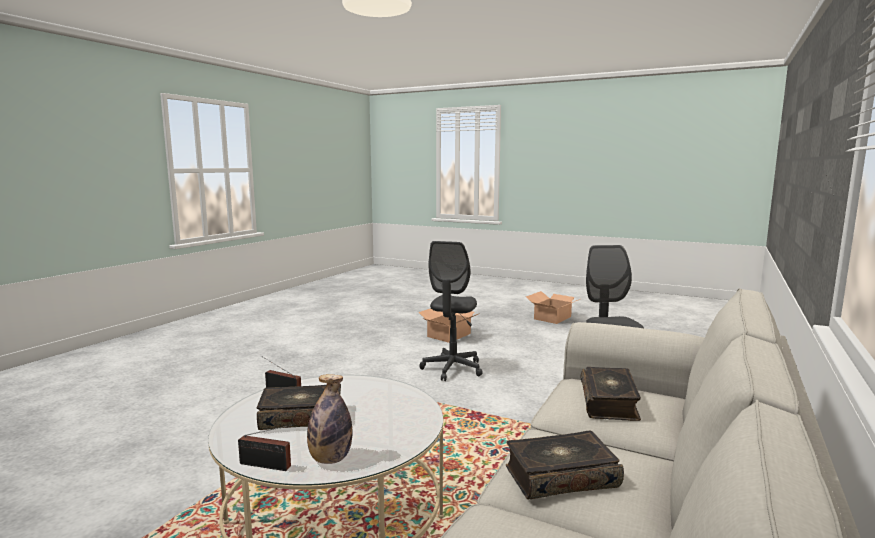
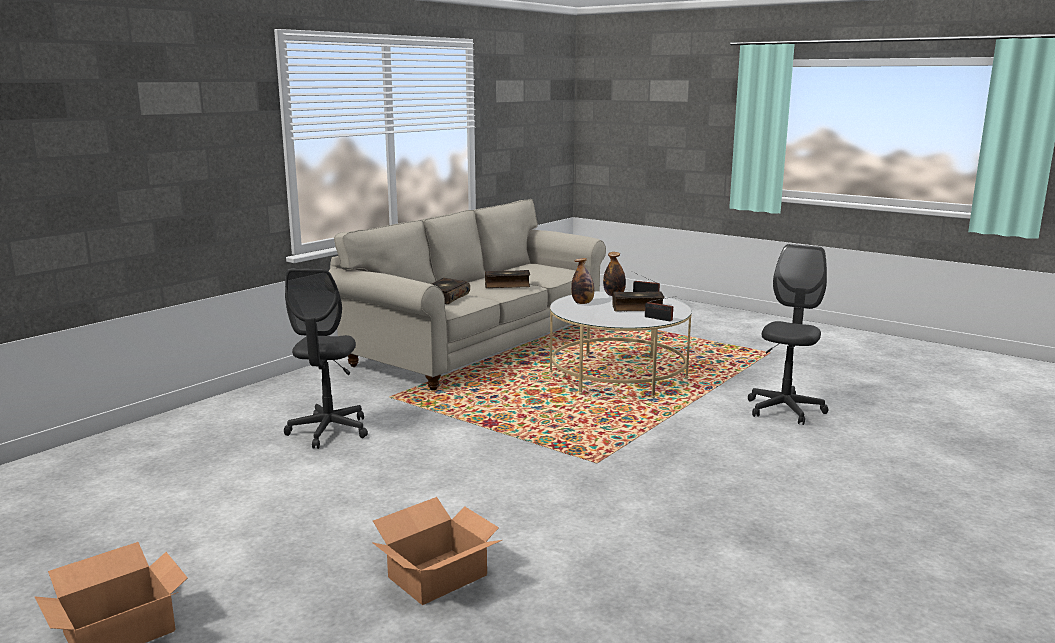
camera: 170 degrees left, 5 degrees up
(391, 424) = (582, 303): none -> bottle
(452, 369) = (480, 486): grey office chair -> grey office chair (784, 410)

